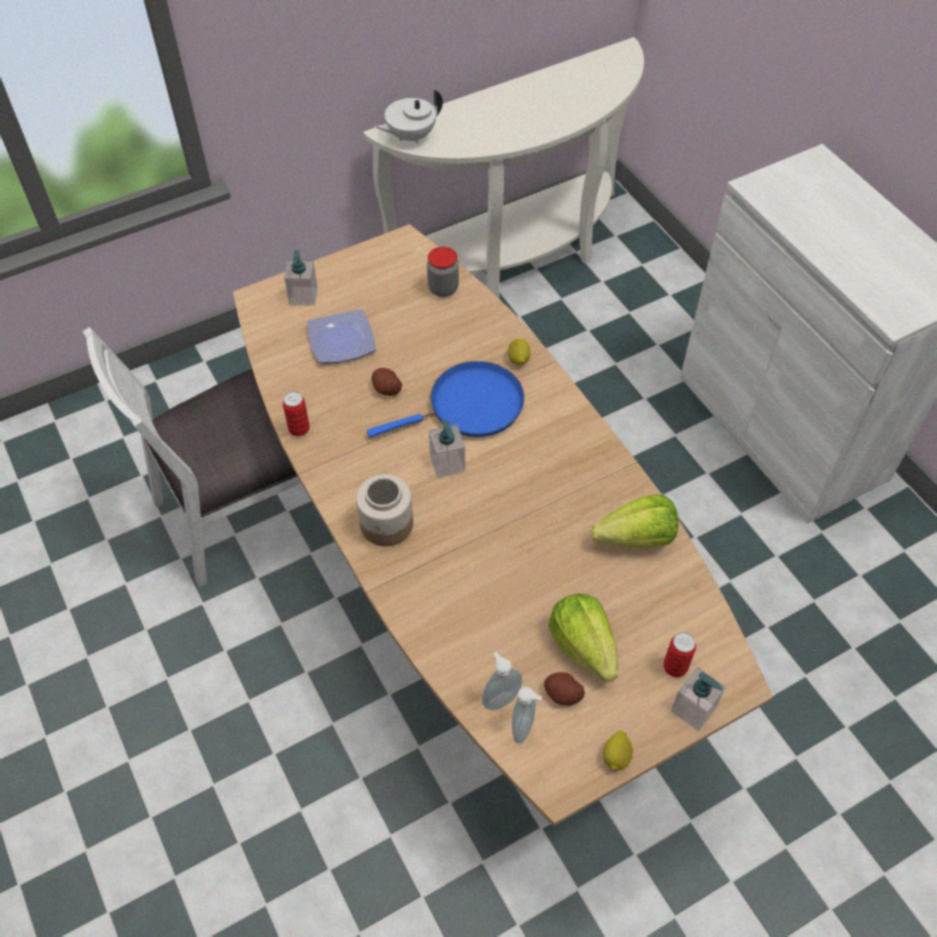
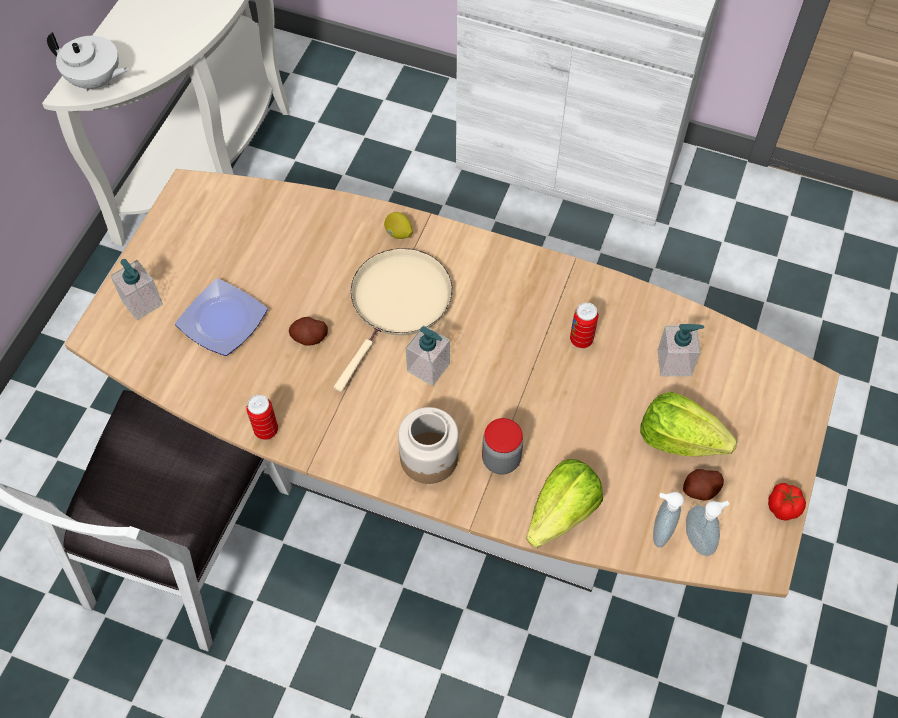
camera: 40 degrees left, 5 degrees up
(410, 136) = (96, 81): white teapot -> white teapot turned 90 degrees counterclockwise
(443, 288) = (269, 211): jar -> jar (501, 459)
(470, 406) = (398, 303): blue frying pan -> beige frying pan
(616, 757) = (782, 506): lemon -> tomato
(637, 539) = (636, 322): lettuce -> lettuce (562, 513)
(675, 667) = (757, 403): can -> can (581, 340)
(693, 709) = (799, 426): soap dispenser -> soap dispenser (674, 363)

